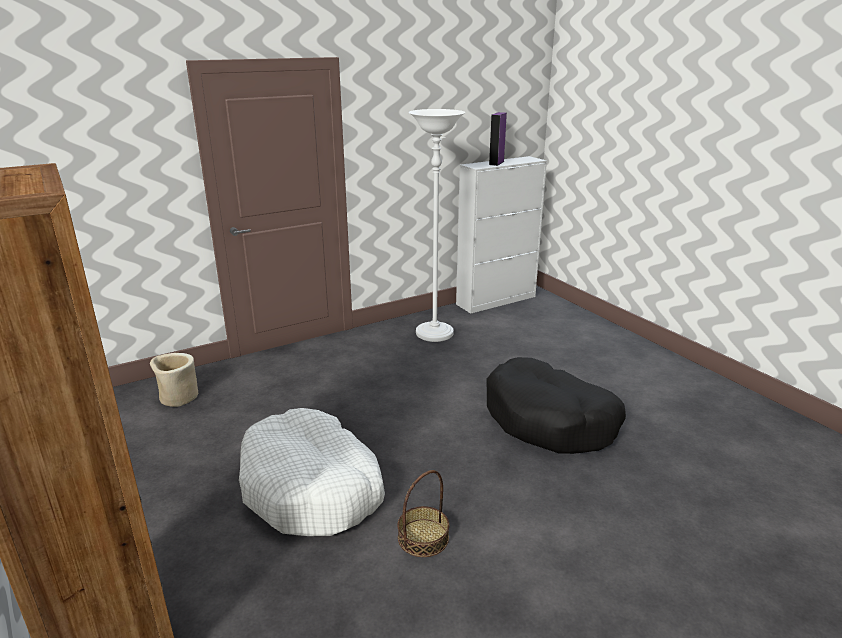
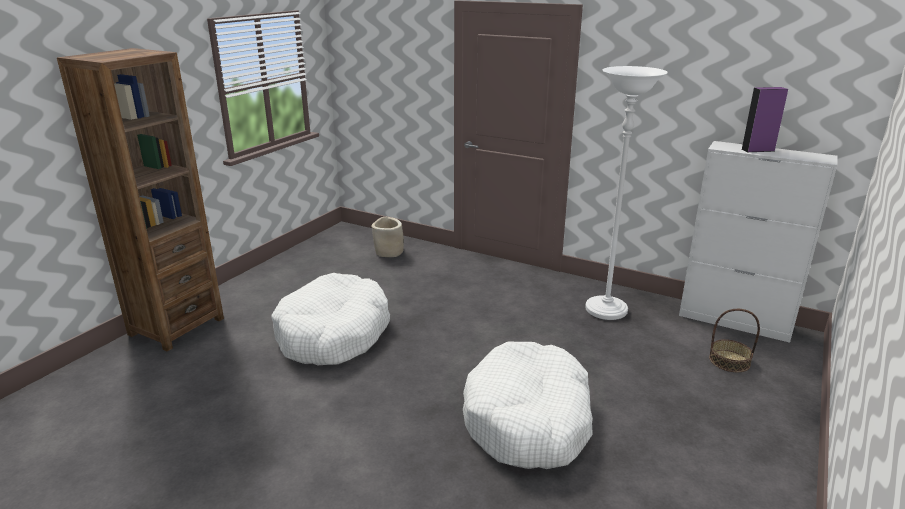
camera: 60 degrees right, 0 degrees up
(423, 537) = (311, 397): basket -> basket (729, 361)
(550, 420) = (528, 420): black dog bed -> white dog bed

